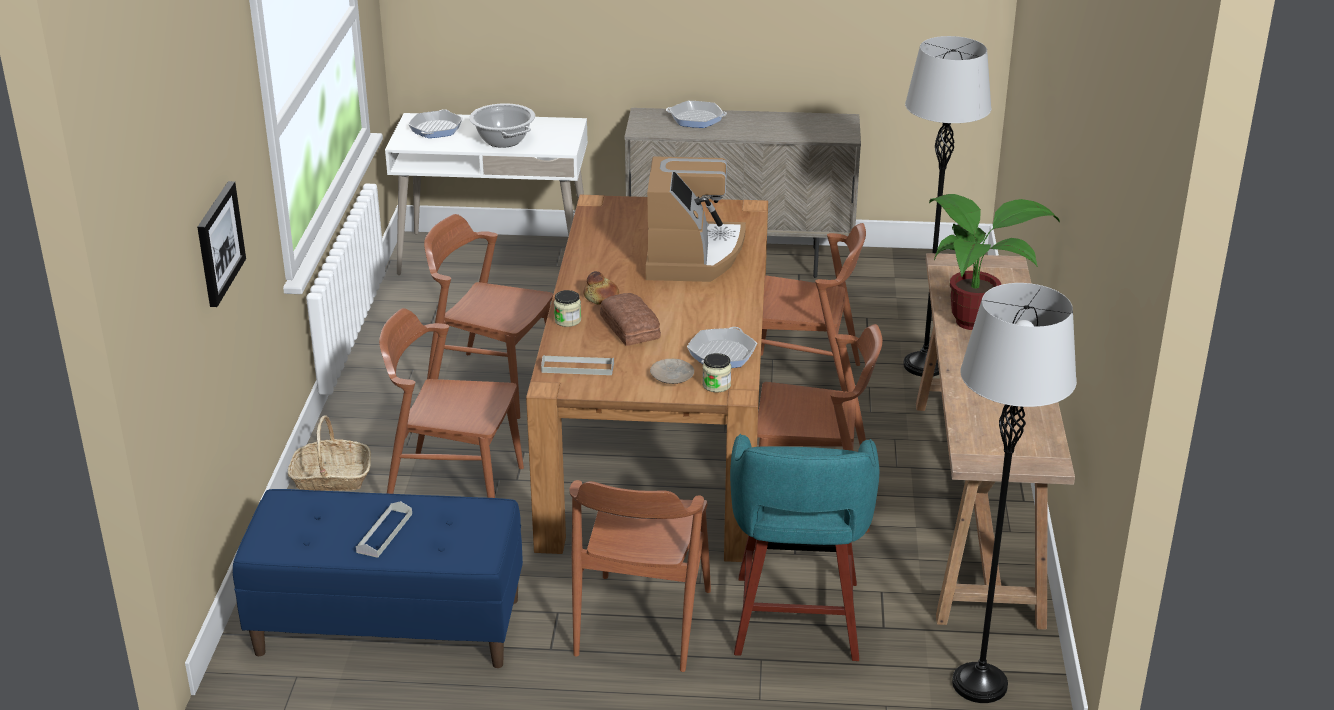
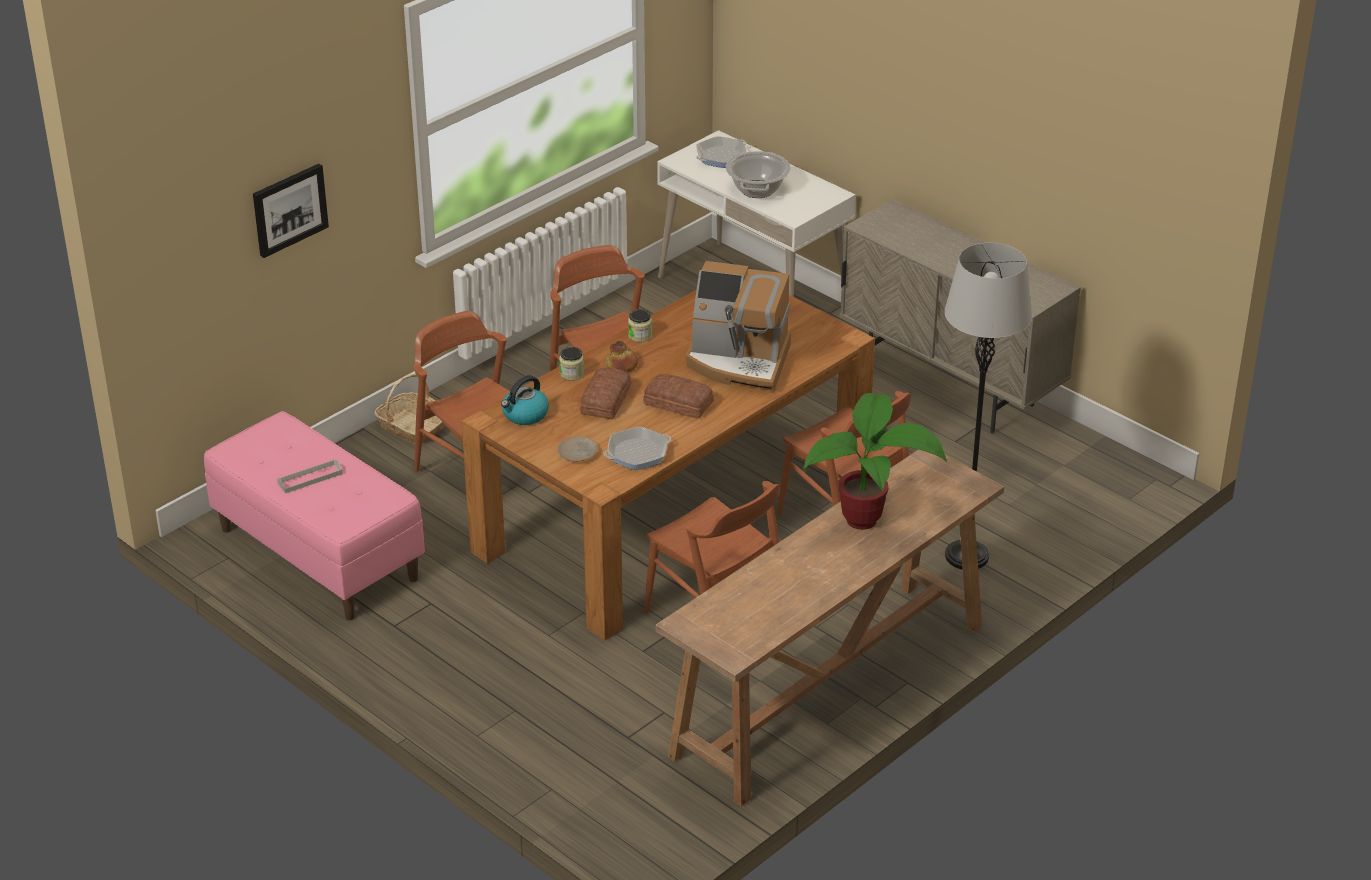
camera: 40 degrees right, 5 degrees up
(387, 627) = (317, 554): blue bench -> pink bench
(577, 368) = (525, 415): grey tray -> kettle
(642, 622) = (474, 641): brown chair -> none
(692, 256) = (738, 362): coffee machine -> coffee machine turned 60 degrees clockwise
(694, 305) = (678, 404): none -> bread
(696, 119) = (928, 233): frying pan -> none
(716, 385) = (596, 475): jar -> jar (640, 336)
(796, 621) = (574, 698): turquoise stool -> none
(979, 684) = (635, 814): grey floor lamp -> none

